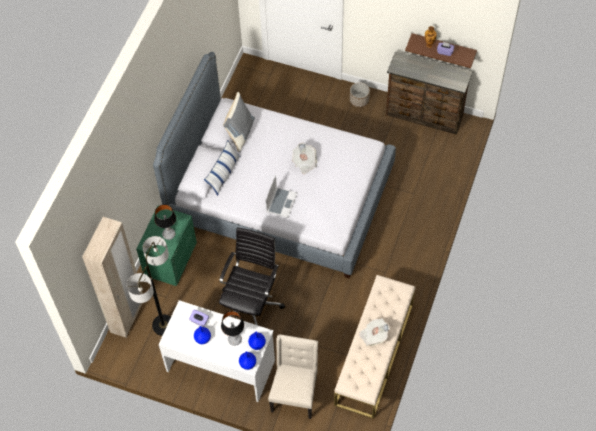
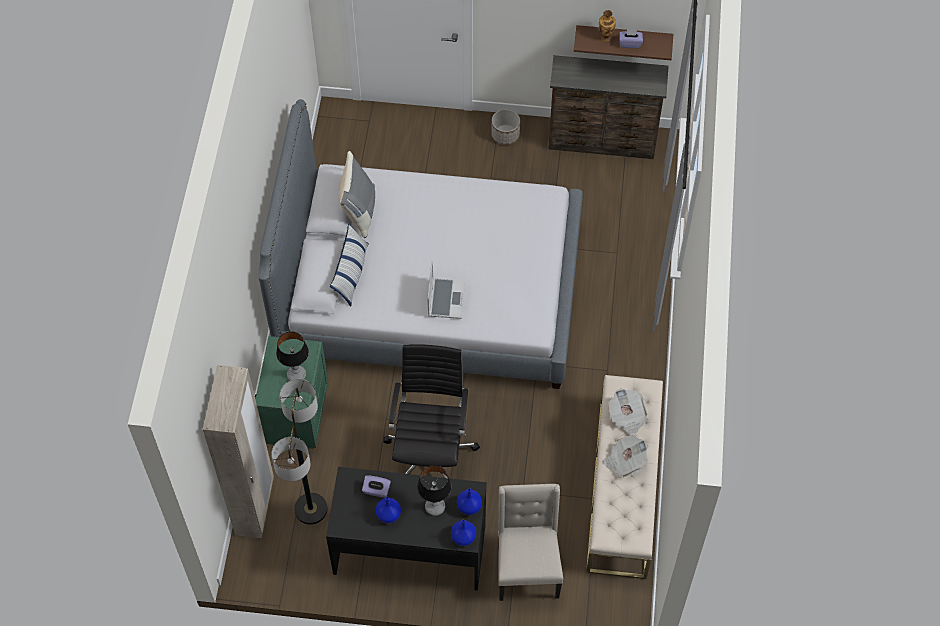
camera: 15 degrees left, 0 degrees up
(221, 365) = (410, 548): white desk -> black desk
(304, 162) = (463, 236): newspaper -> newspaper (627, 417)

